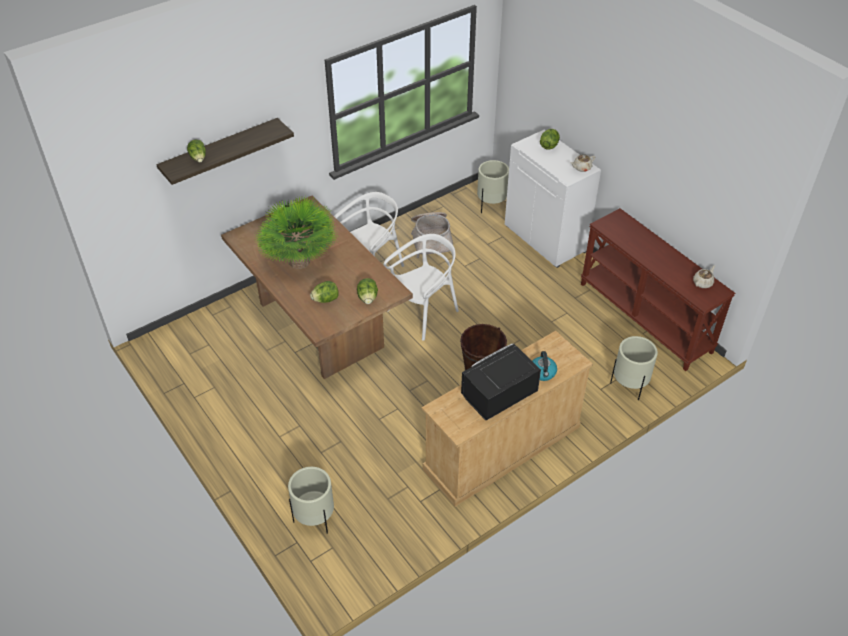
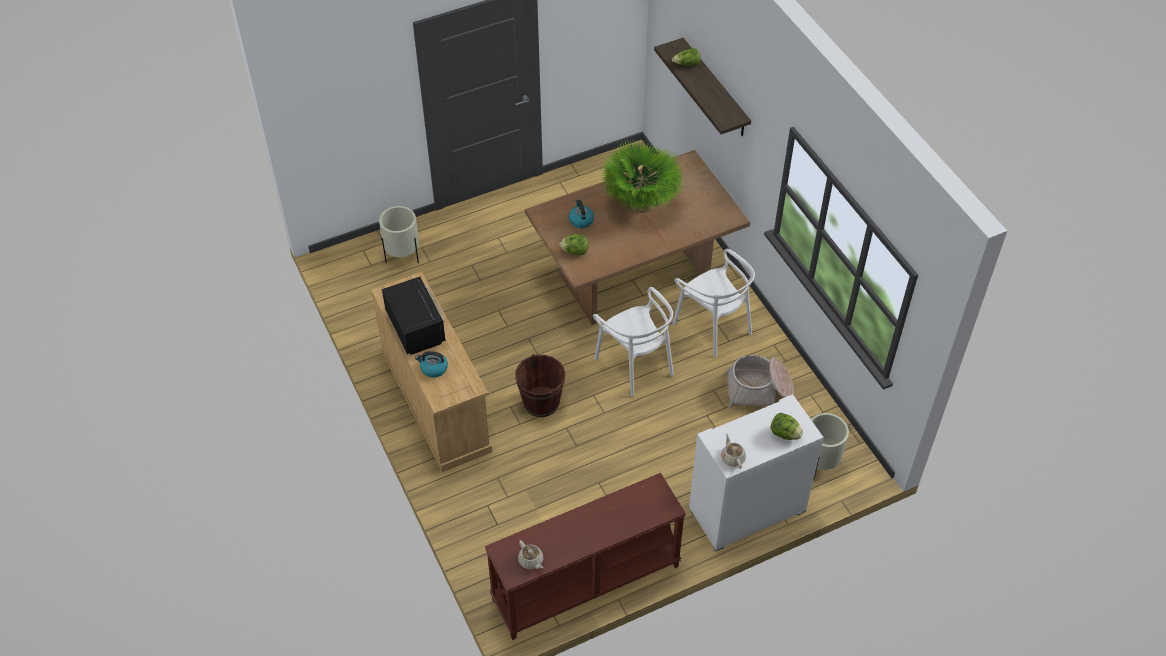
camera: 100 degrees right, 5 degrees up
(326, 299) = (581, 220): lettuce -> kettle
(629, 386) = (484, 534): beige planter -> none

